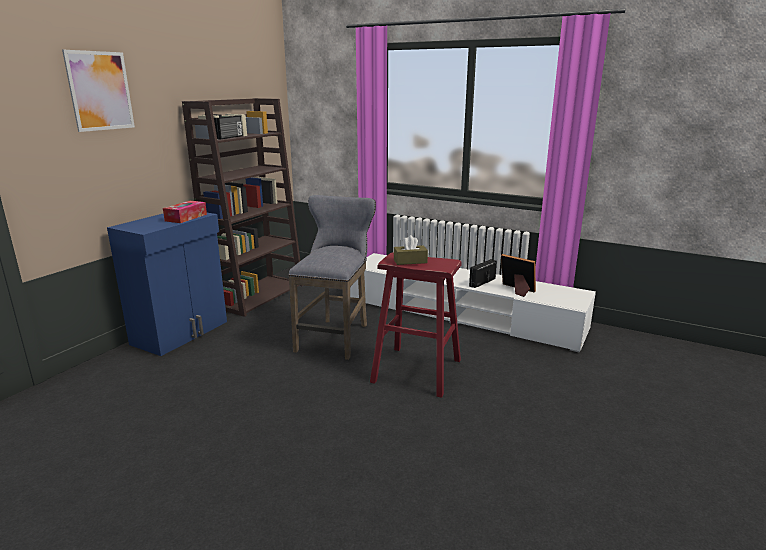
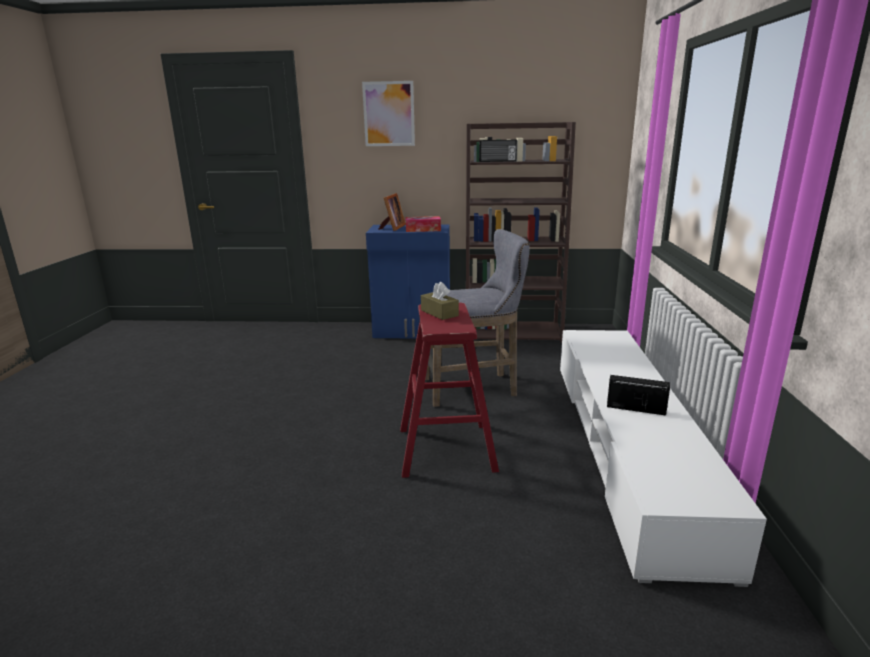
camera: 65 degrees right, 0 degrees up
(516, 290) = (646, 439): picture frame -> picture frame (392, 228)

